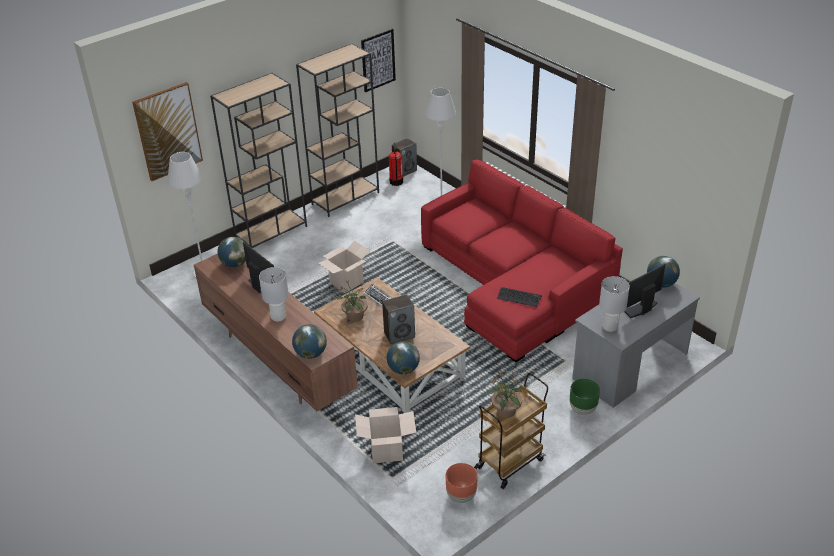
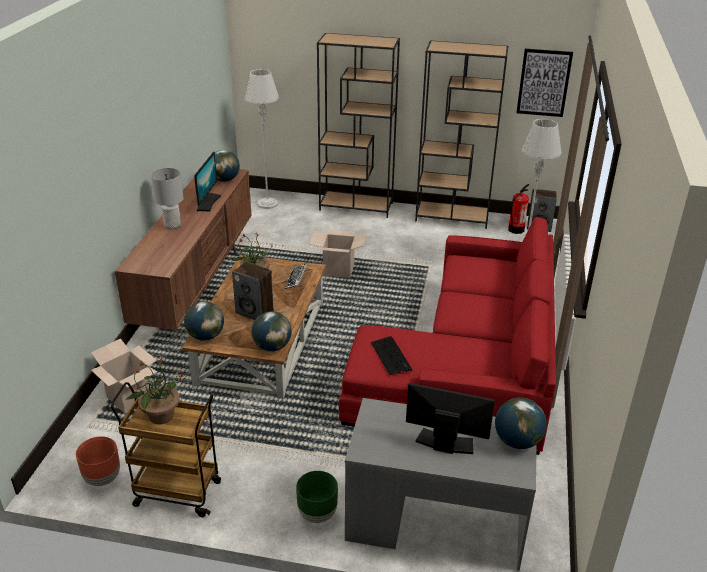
camera: 50 degrees right, 5 degrees down
(168, 131) = (276, 51): picture -> none
(310, 354) = (137, 261): globe -> globe (272, 347)
(609, 328) = (376, 432): grey table lamp -> none

